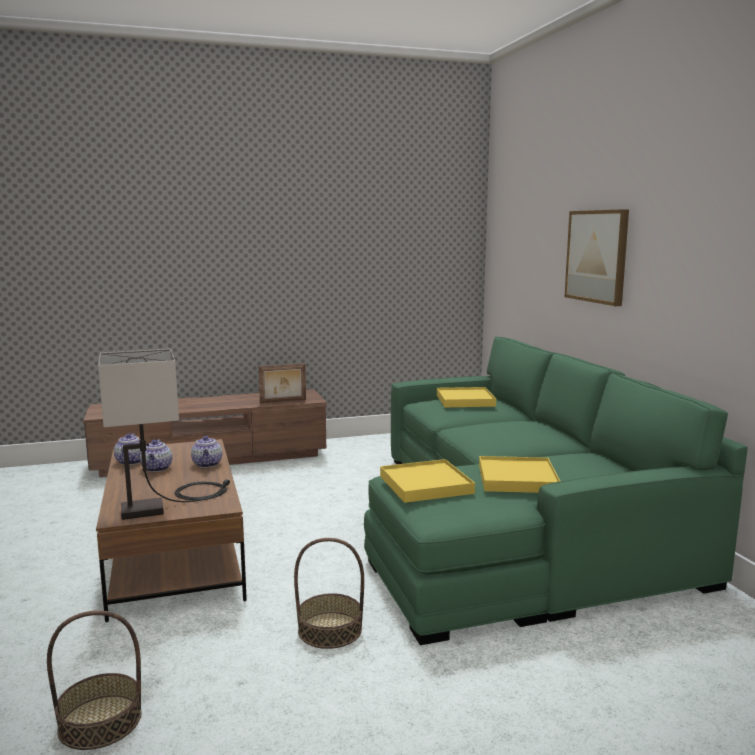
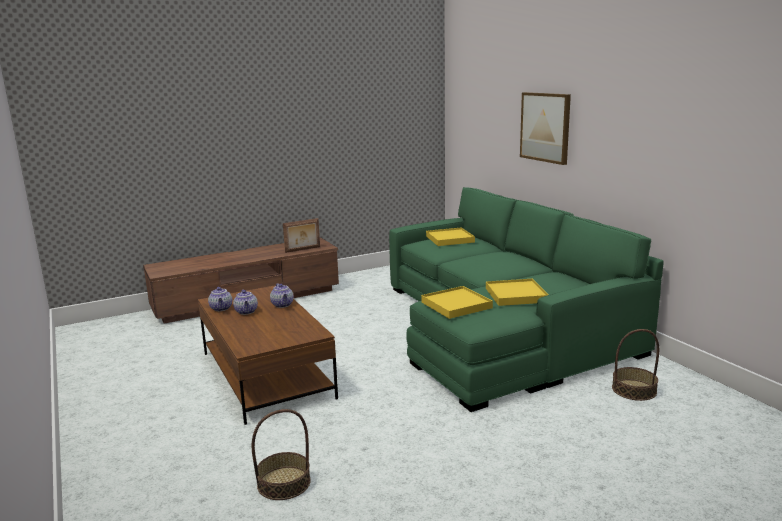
camera: 10 degrees left, 5 degrees up
(169, 503) = (277, 335): table lamp -> none
(330, 630) = (406, 410): basket -> basket (634, 390)

